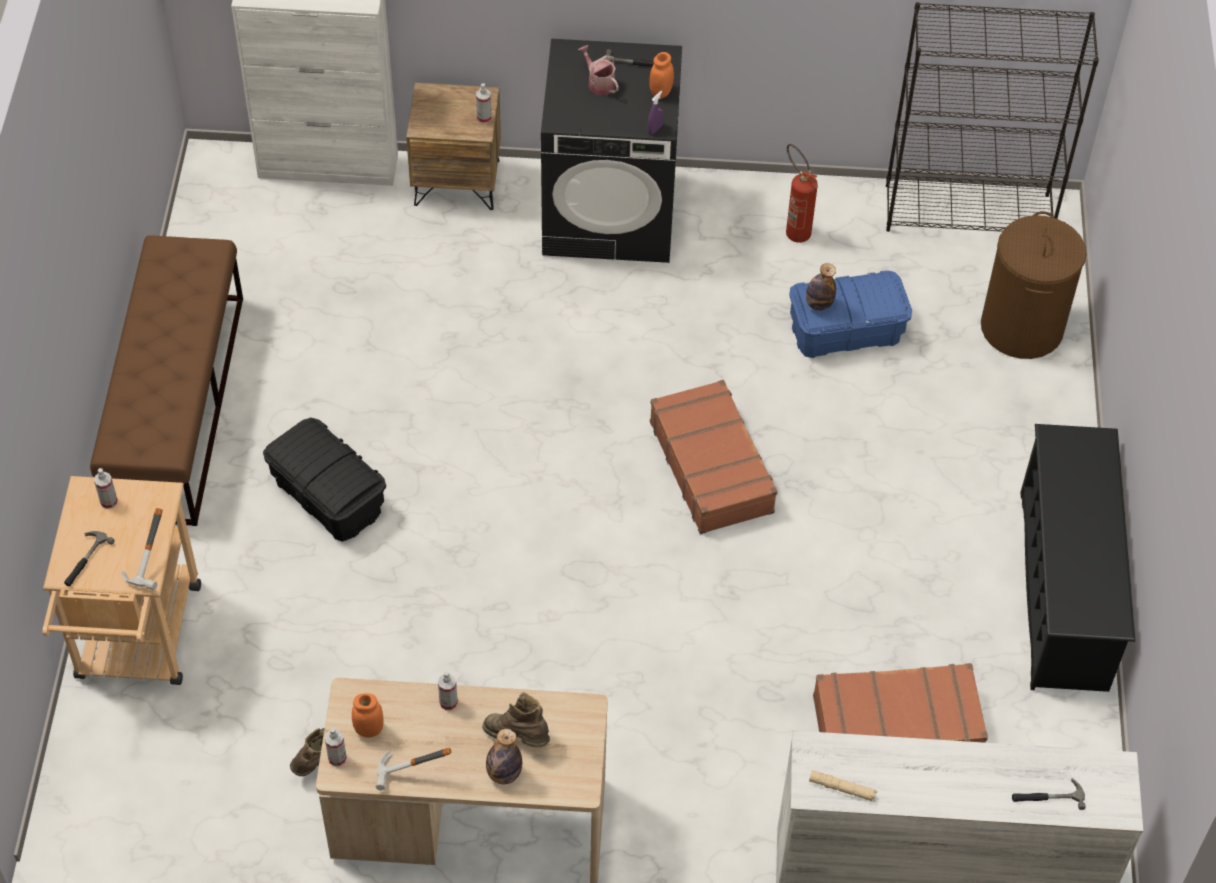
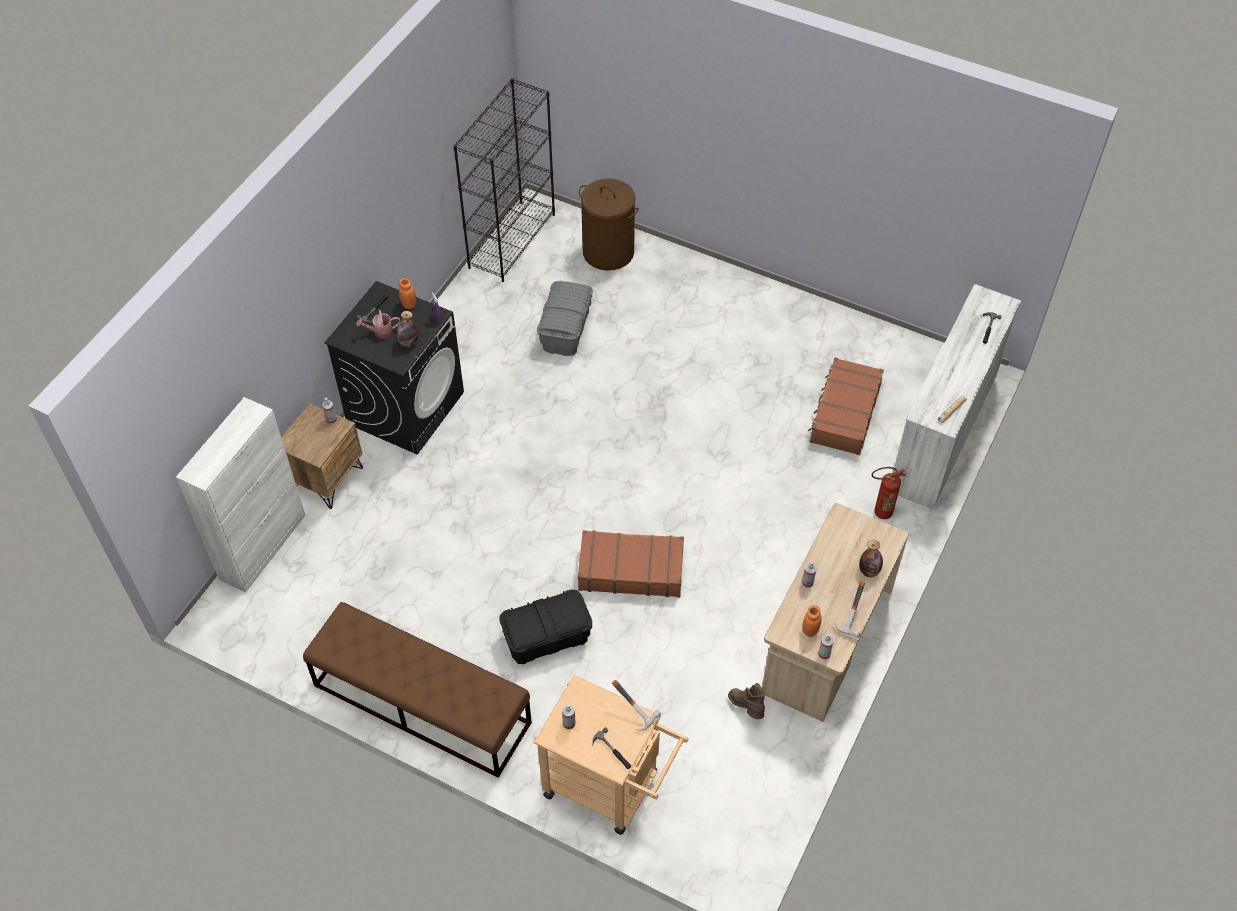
camera: 65 degrees left, 0 degrees up
(518, 737) = (846, 555): brown boot -> none
(712, 466) = (629, 429): brown suitcase -> brown suitcase (630, 570)
(794, 229) = (475, 323): fire extinguisher -> fire extinguisher (878, 513)
(818, 304) = (562, 322): bottle -> bottle (408, 343)
(846, 331) = (566, 329): blue storage box -> grey storage box
(1063, 590) = (791, 308): black shoe rack -> none

